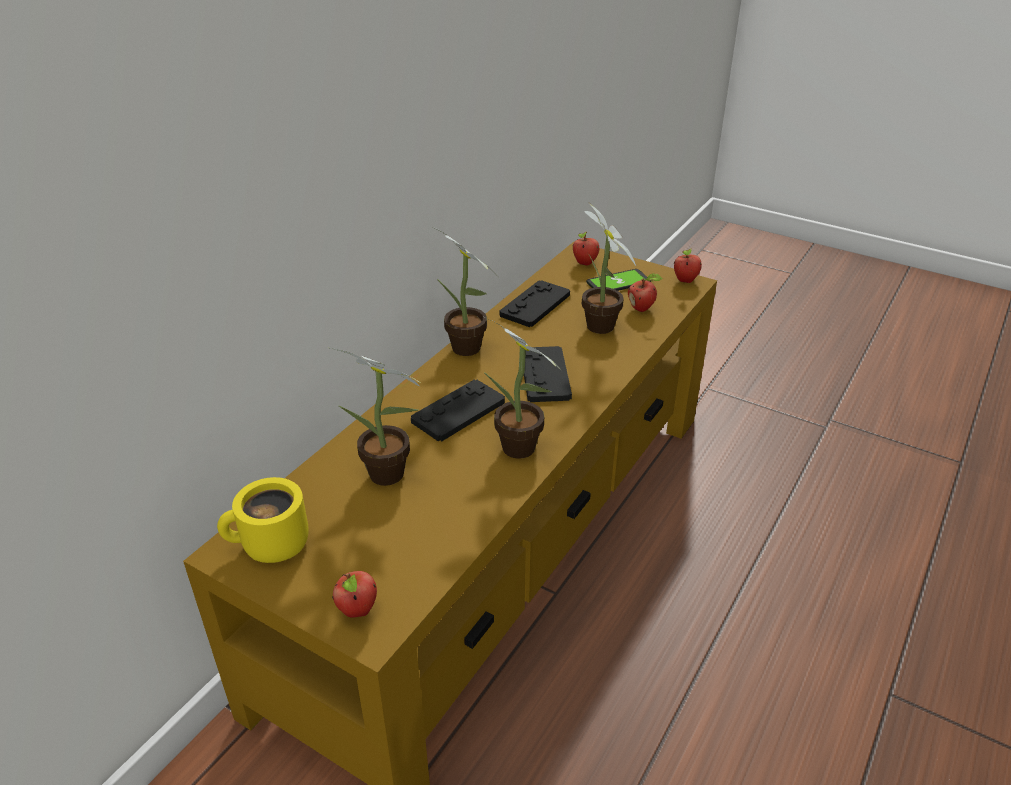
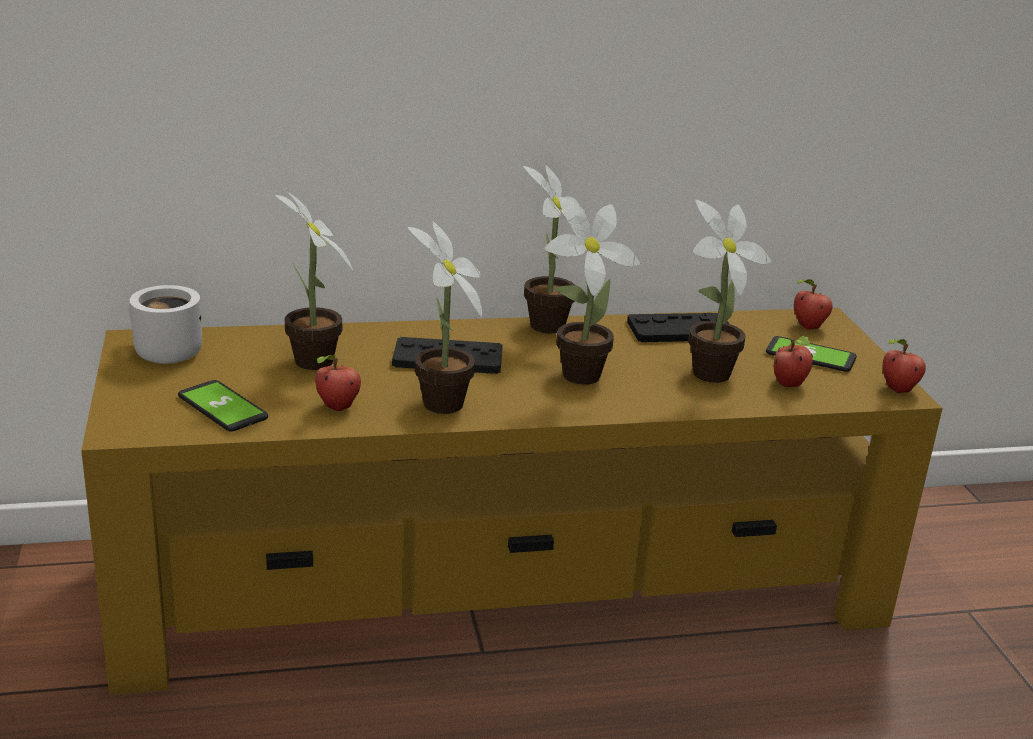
camera: 45 degrees right, 10 degrees down
(270, 547) = (162, 353): yellow mug -> white mug
(358, 612) = (136, 415): apple -> apple (337, 408)
(402, 556) = (222, 407): none -> phone
(545, 375) = (574, 376): black game controller -> potted plant

